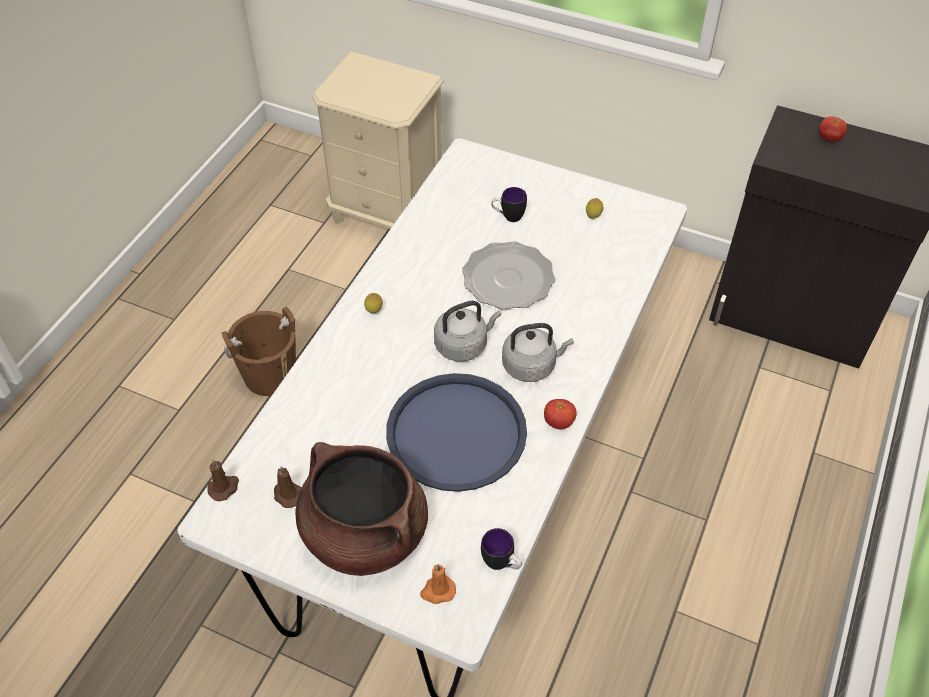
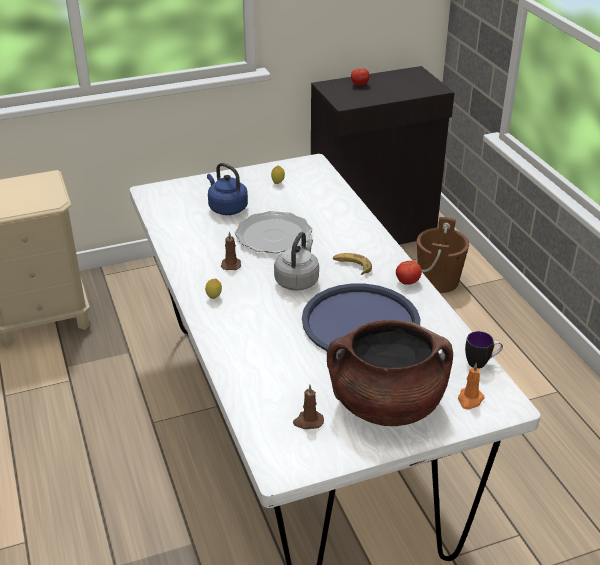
camera: 45 degrees left, 15 degrees down
(224, 487) = (259, 448): brown candle -> brown candle (231, 264)
(270, 375) = (77, 468): brown bucket -> brown bucket (438, 281)
(508, 217) = (226, 208): mug -> blue kettle
(531, 365) = (352, 266): grey kettle -> banana

